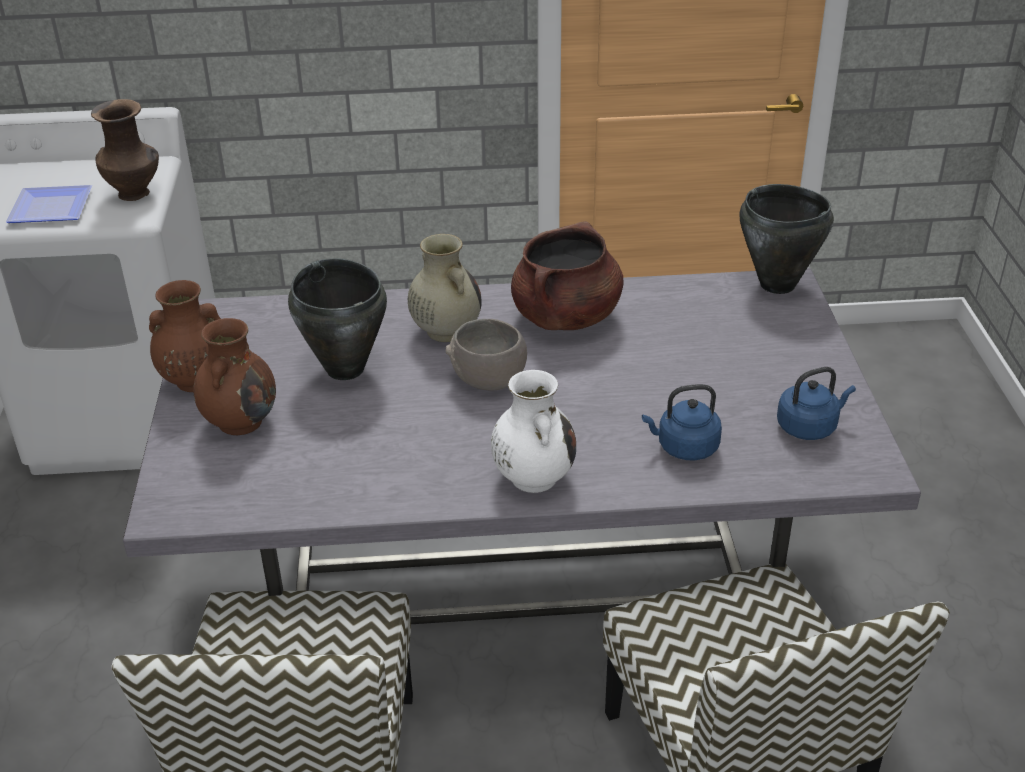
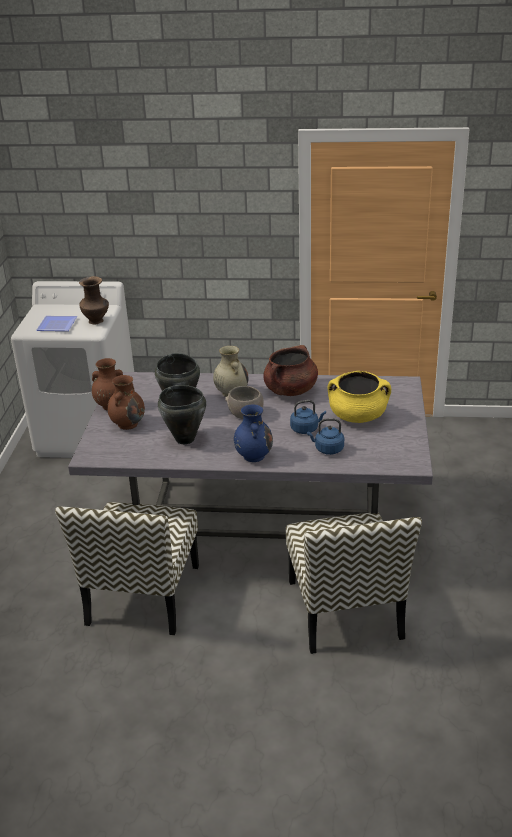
camera: 10 degrees right, 5 degrees down
(533, 477) = (253, 456): white vase -> blue vase
(721, 365) = (358, 416): none -> yellow cooking pot
(777, 285) = (400, 383): black cooking pot -> black cooking pot (185, 439)
(809, 427) = (390, 445): blue kettle -> blue kettle (306, 429)

